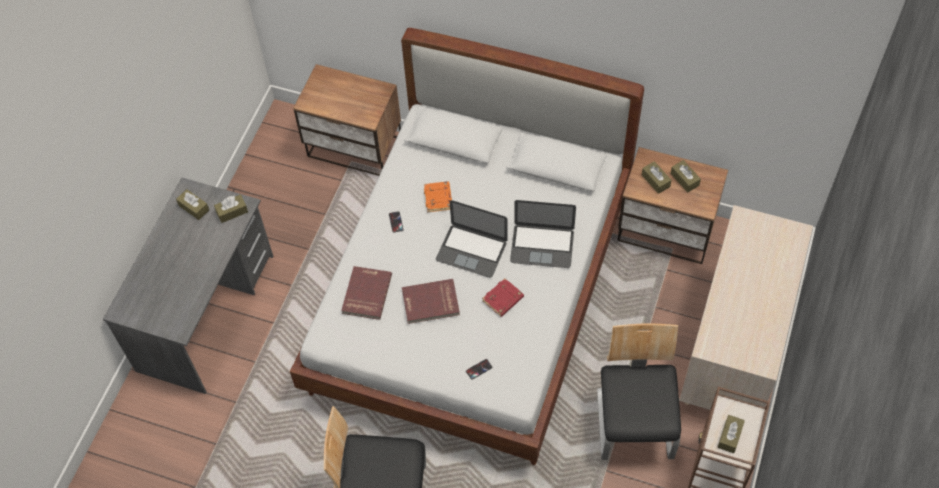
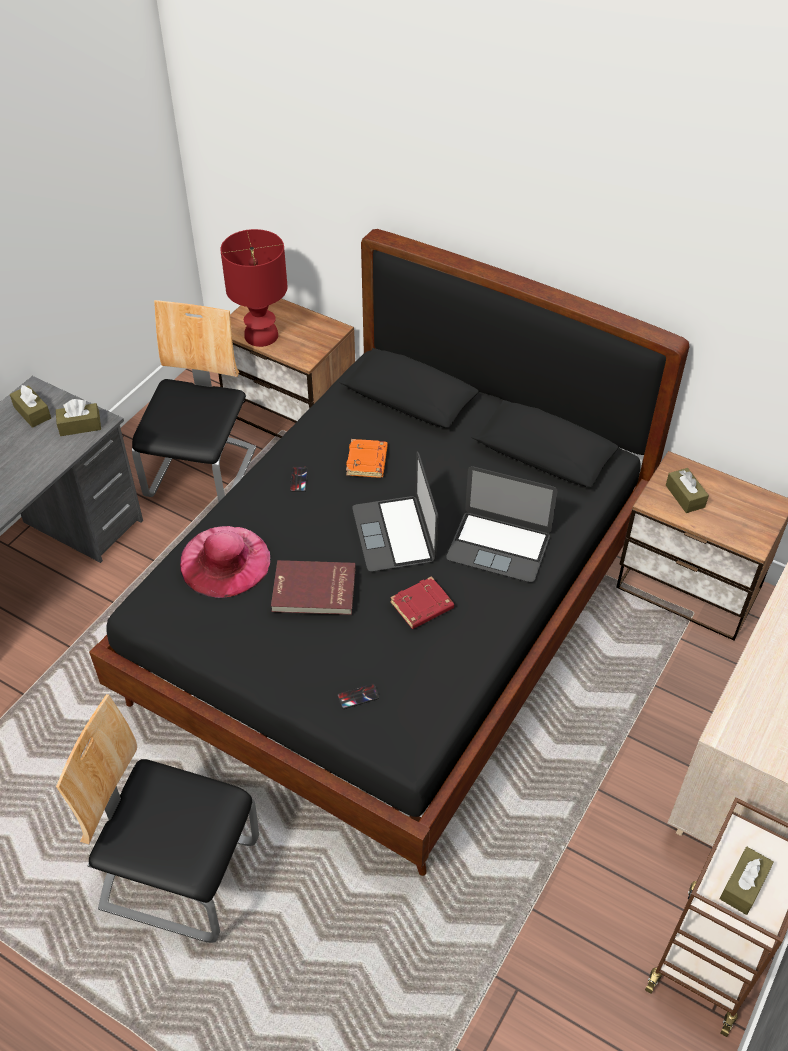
camera: 10 degrees right, 10 degrees down
(331, 105) = (262, 335): none -> red table lamp
(366, 294) = (224, 561): red book -> pink hat
(471, 250) = (394, 534): laptop -> laptop turned 45 degrees clockwise
(473, 295) = (395, 619): white bed -> black bed
(635, 424) = (592, 848): chair -> chair (202, 473)
(684, 179) = (728, 502): brown tissue box -> none

